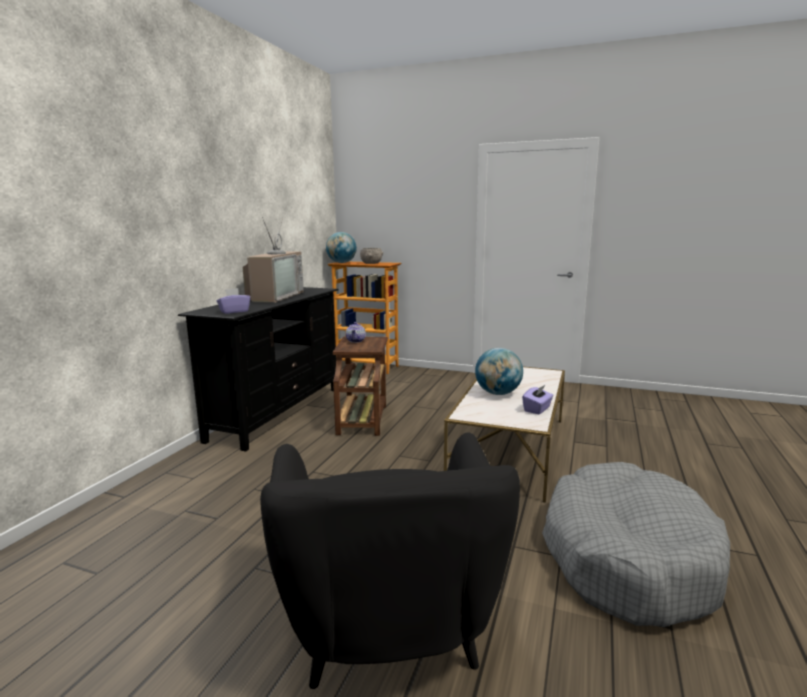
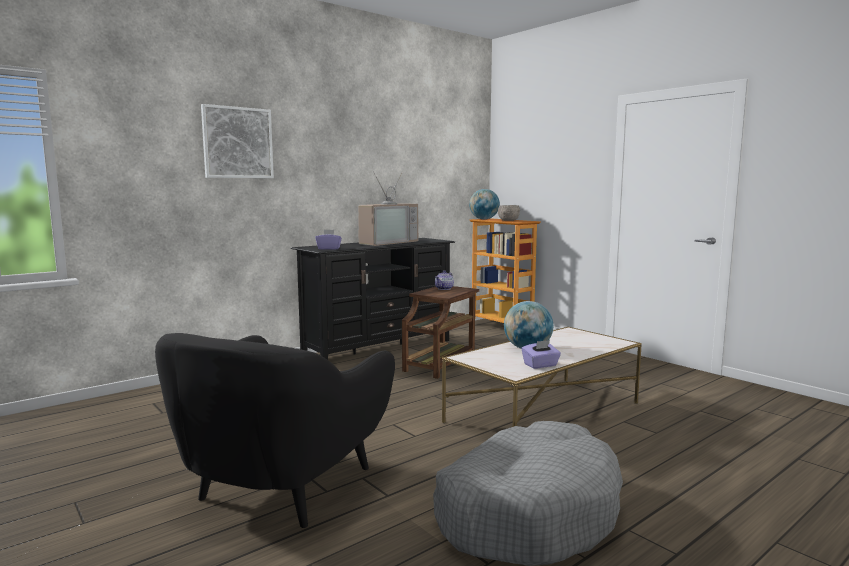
camera: 30 degrees right, 5 degrees down
(103, 180) = (237, 143): none -> picture

